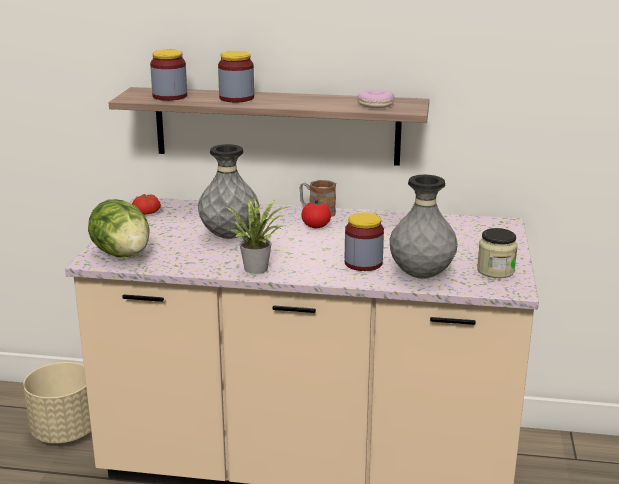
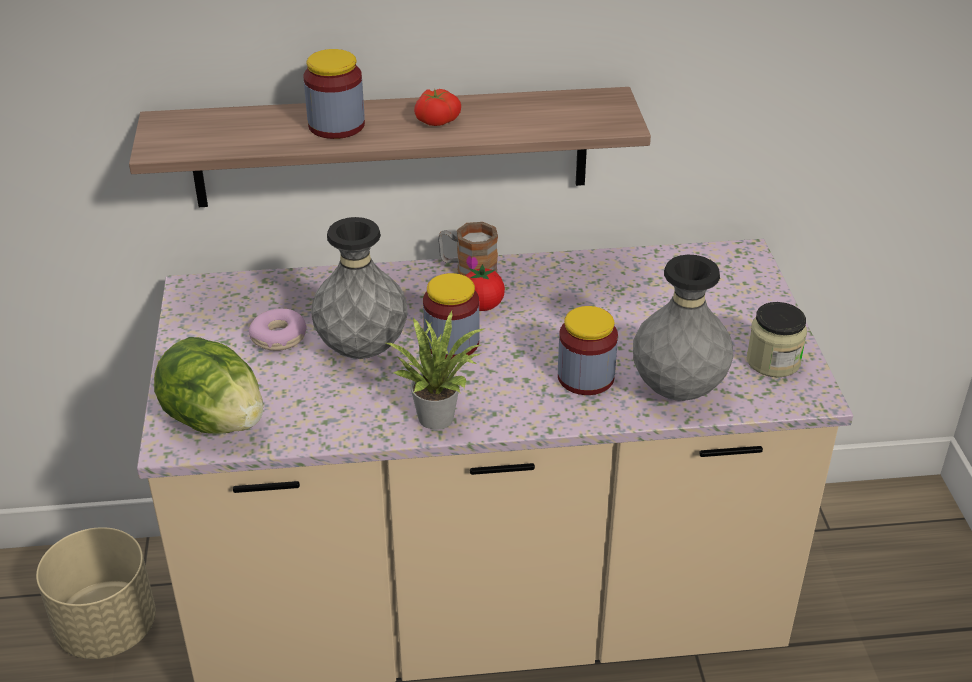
camera: 15 degrees left, 15 degrees up
(147, 212) = (205, 312): tomato -> tomato (436, 120)
(170, 96) = (224, 134): jar -> jar (451, 343)
(376, 105) = (562, 118): donut -> donut (279, 338)

